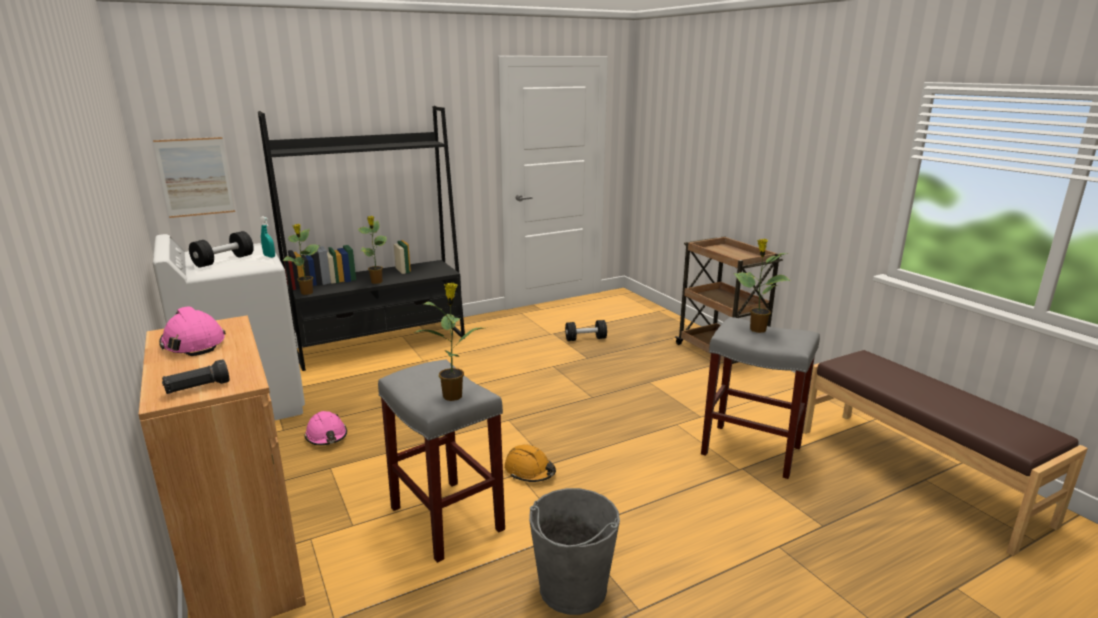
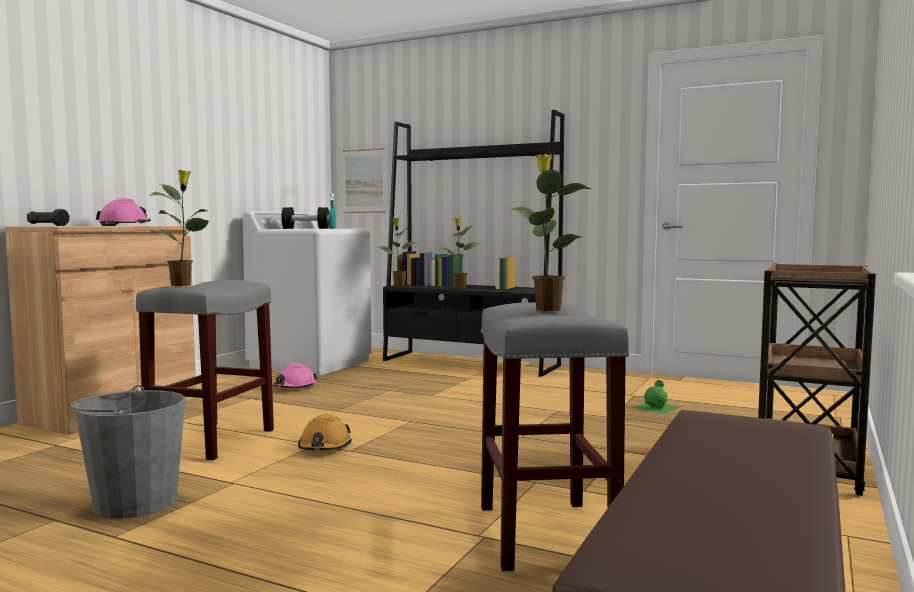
camera: 55 degrees right, 15 degrees down
(585, 339) = (657, 407): black dumbbell -> green bottle

